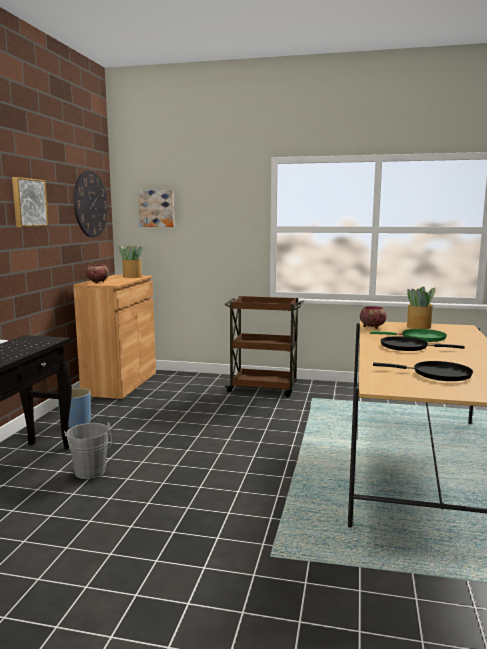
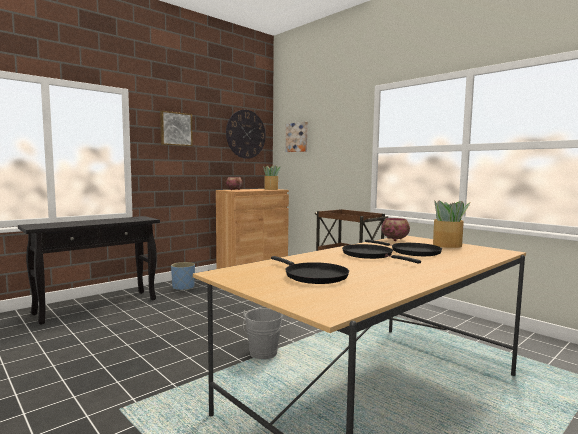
camera: 35 degrees right, 5 degrees down
(91, 473) = (135, 317): grey bucket -> grey bucket (263, 355)
(420, 338) = (412, 252): green frying pan -> black frying pan

